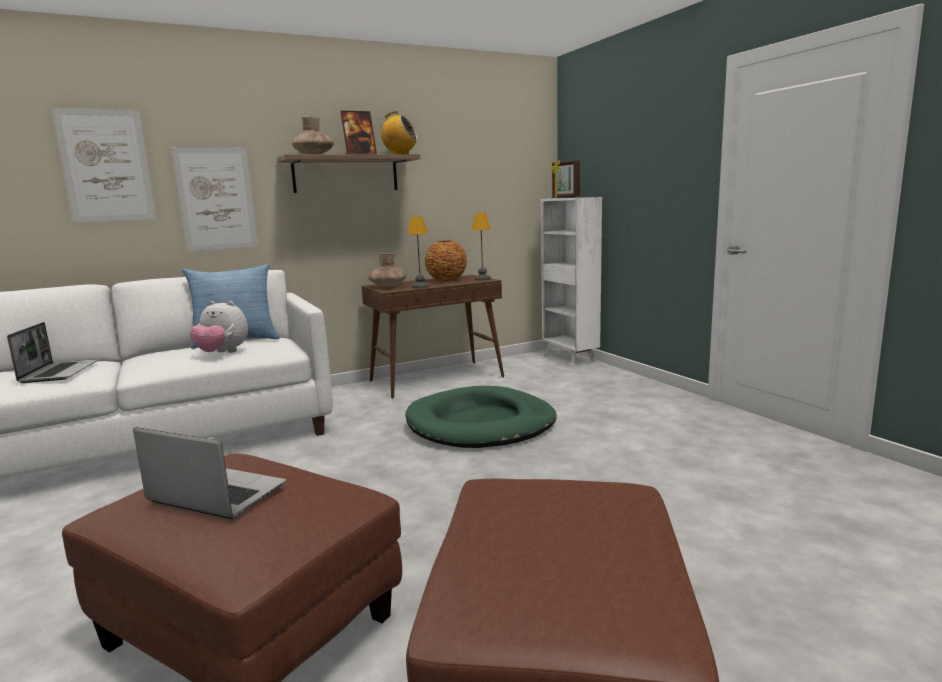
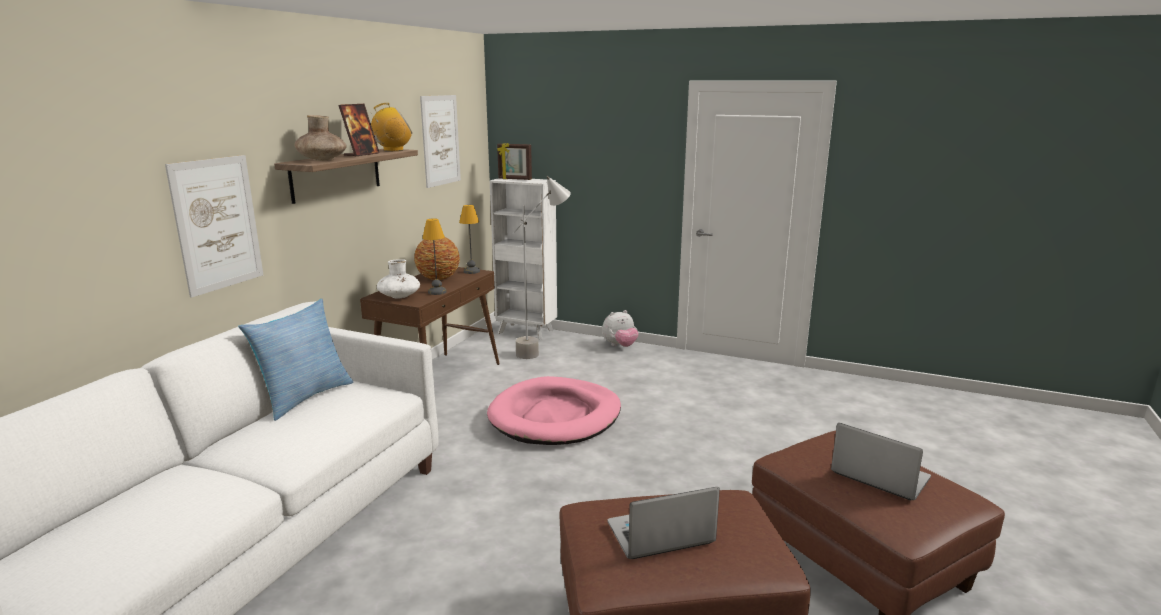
camera: 40 degrees left, 5 degrees up
(59, 372) = (178, 498): laptop -> laptop (878, 476)
(106, 166) = (89, 199): picture -> picture (440, 140)
(222, 353) = (337, 416): plush toy -> plush toy (620, 346)
(388, 286) = (399, 296): brown vase -> white vase
(481, 424) = (555, 416): green dog bed -> pink dog bed
(560, 374) = (543, 350): none -> grey floor lamp

